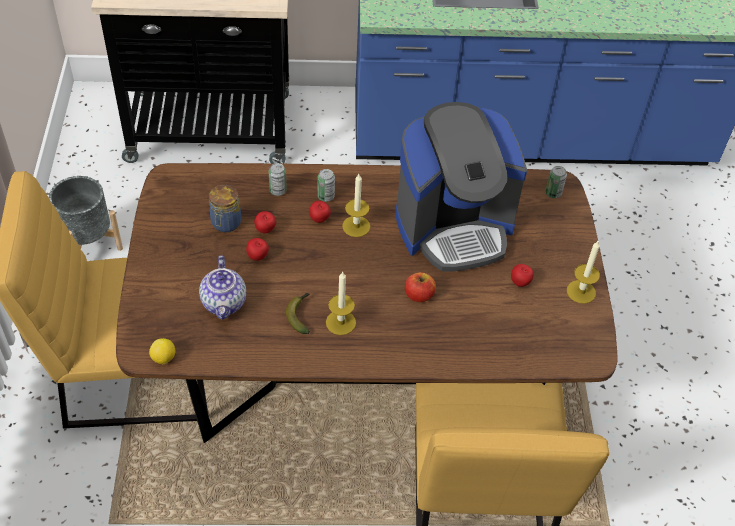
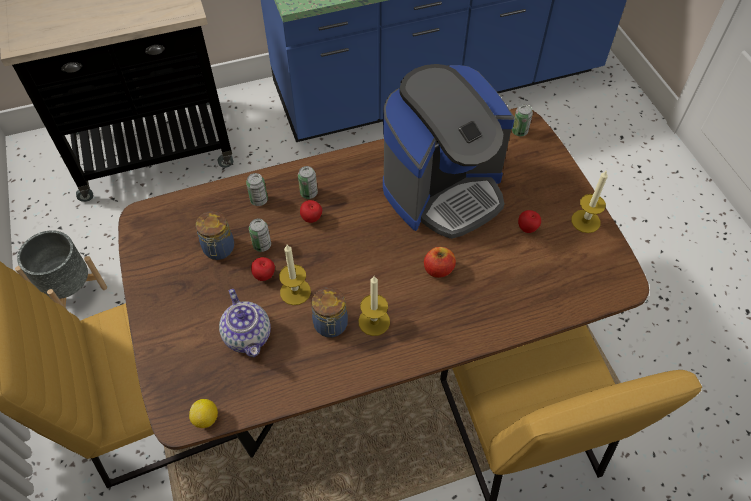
camera: 15 degrees left, 5 degrees up
(265, 230) = (262, 245): apple -> can
(300, 315) = (330, 326): banana -> jar
(356, 226) = (350, 215): candle -> candle (295, 291)

